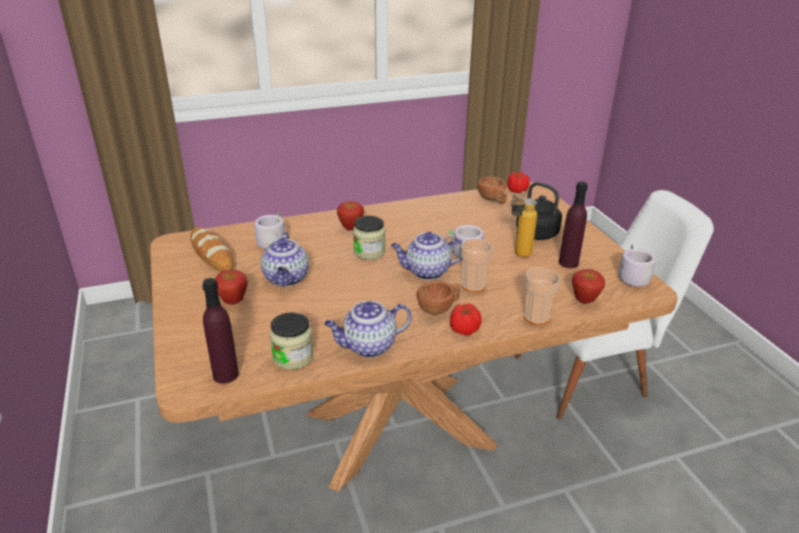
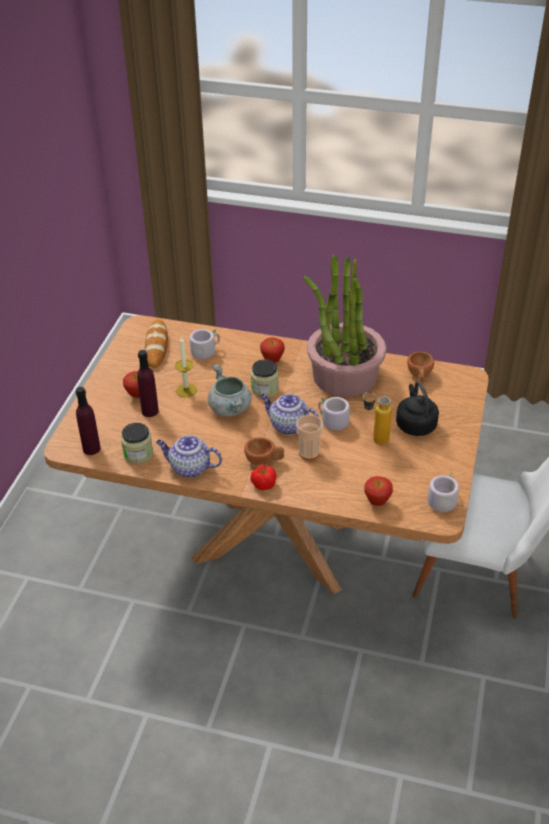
camera: 35 degrees right, 10 degrees up
(286, 279) = (186, 390): teapot -> candle
(353, 278) = (231, 409): none -> grey cooking pot
(430, 219) = (344, 375): none -> potted plant
(516, 190) = (454, 373): tomato -> none
(536, 317) = (325, 498): cup -> none
(568, 263) = (407, 464): purple bottle -> purple bottle (150, 411)

